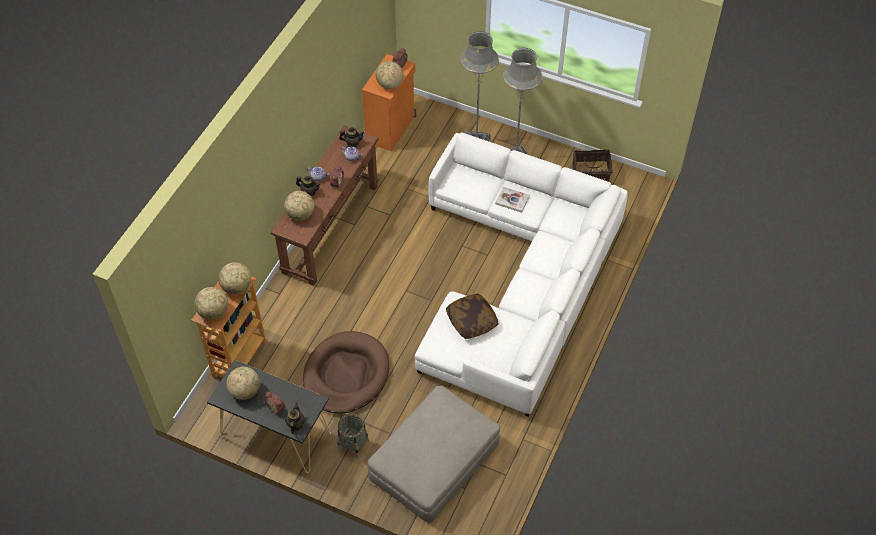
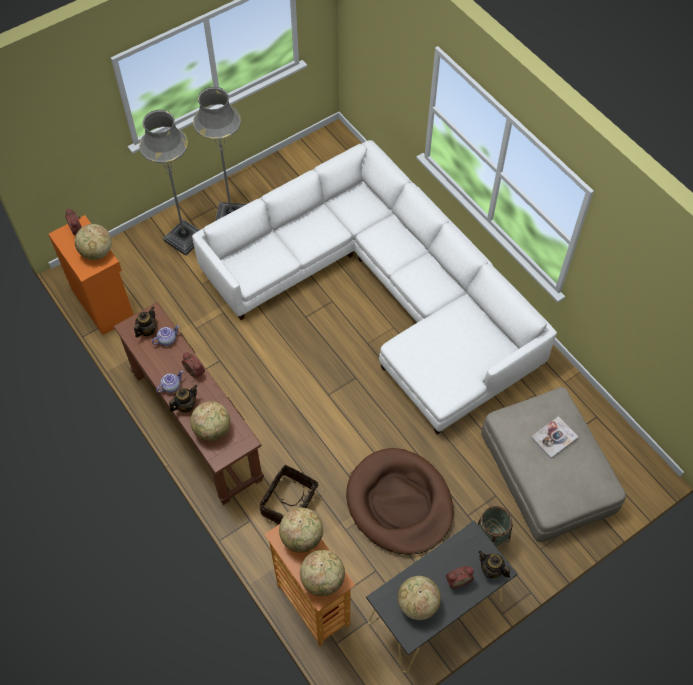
camera: 60 degrees left, 5 degrees up
(471, 321) = (433, 346): pillow -> none
(512, 200) = (307, 236): book -> book (554, 438)
(590, 174) = (295, 169): basket -> basket (289, 504)

